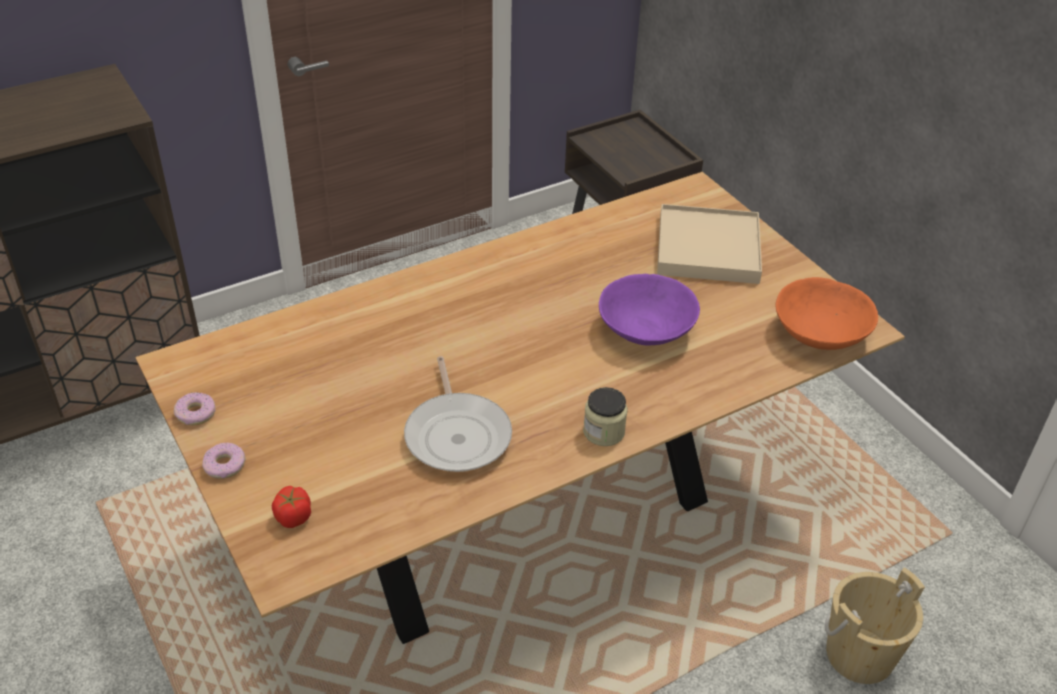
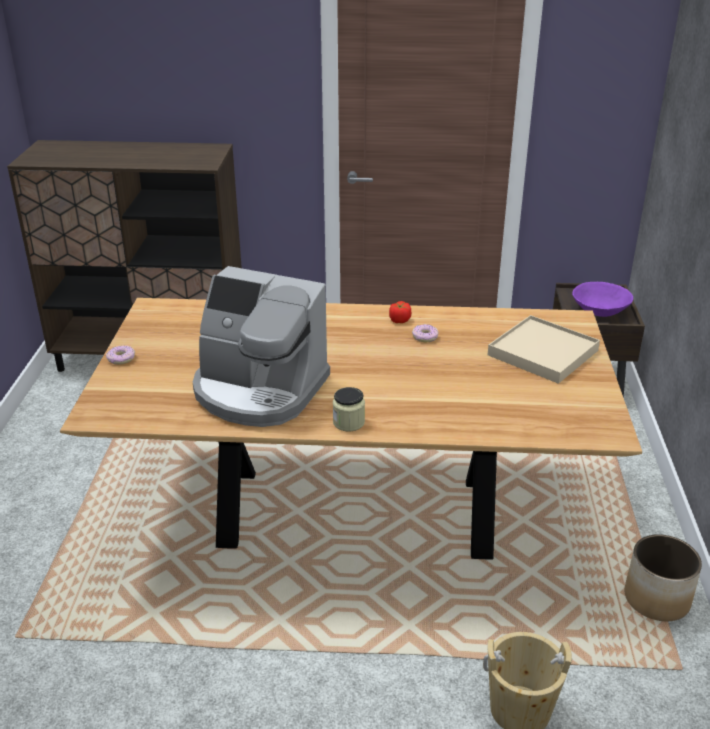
camera: 35 degrees right, 10 degrees down
(195, 414) = (135, 331): donut -> donut (425, 337)
(293, 517) = (126, 394): tomato -> tomato (399, 320)
(457, 434) = (259, 391): frying pan -> coffee machine
(646, 330) = (442, 381): purple bowl -> purple bowl (599, 311)
(820, 333) = (572, 426): orange bowl -> none
(878, 469) = (656, 598): none -> planter

